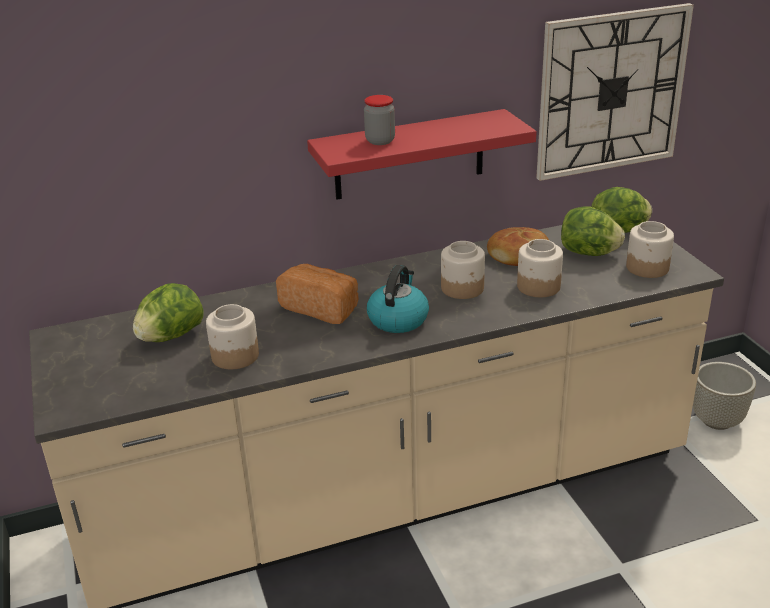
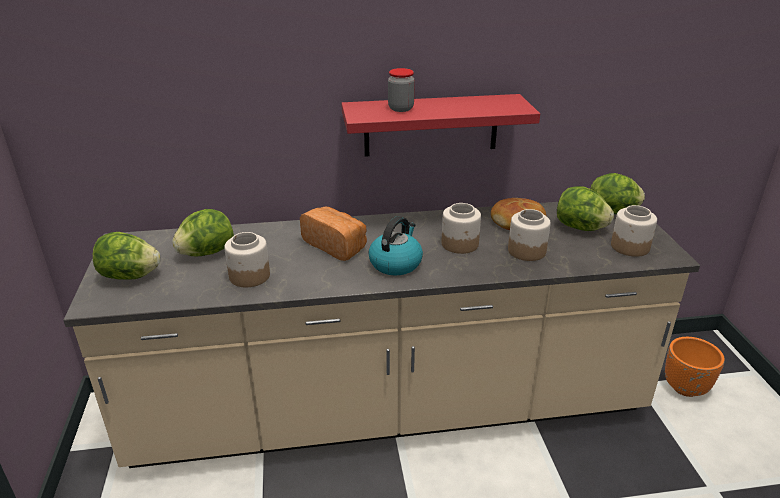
camera: 10 degrees right, 0 degrees up
(90, 375) = (130, 276): none -> lettuce
(611, 92) = (619, 89): wall clock -> none
(716, 420) = (685, 387): grey planter -> orange planter

